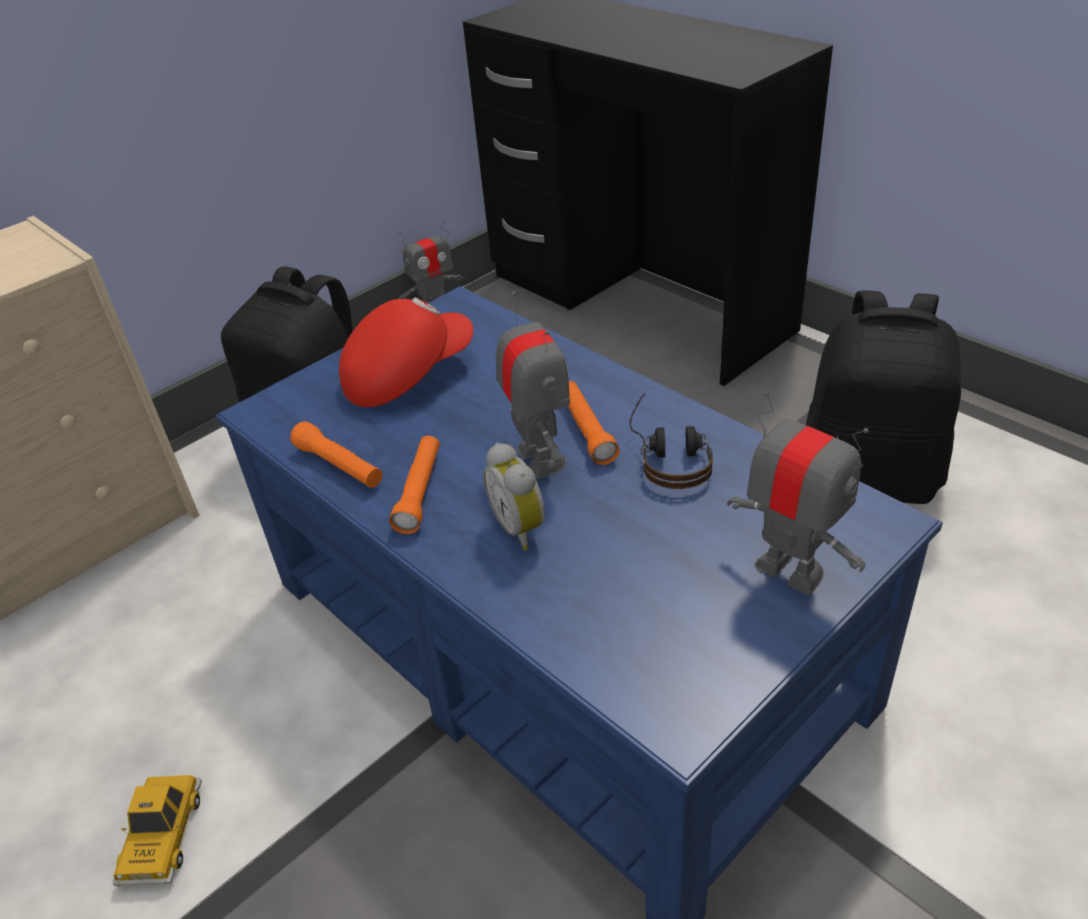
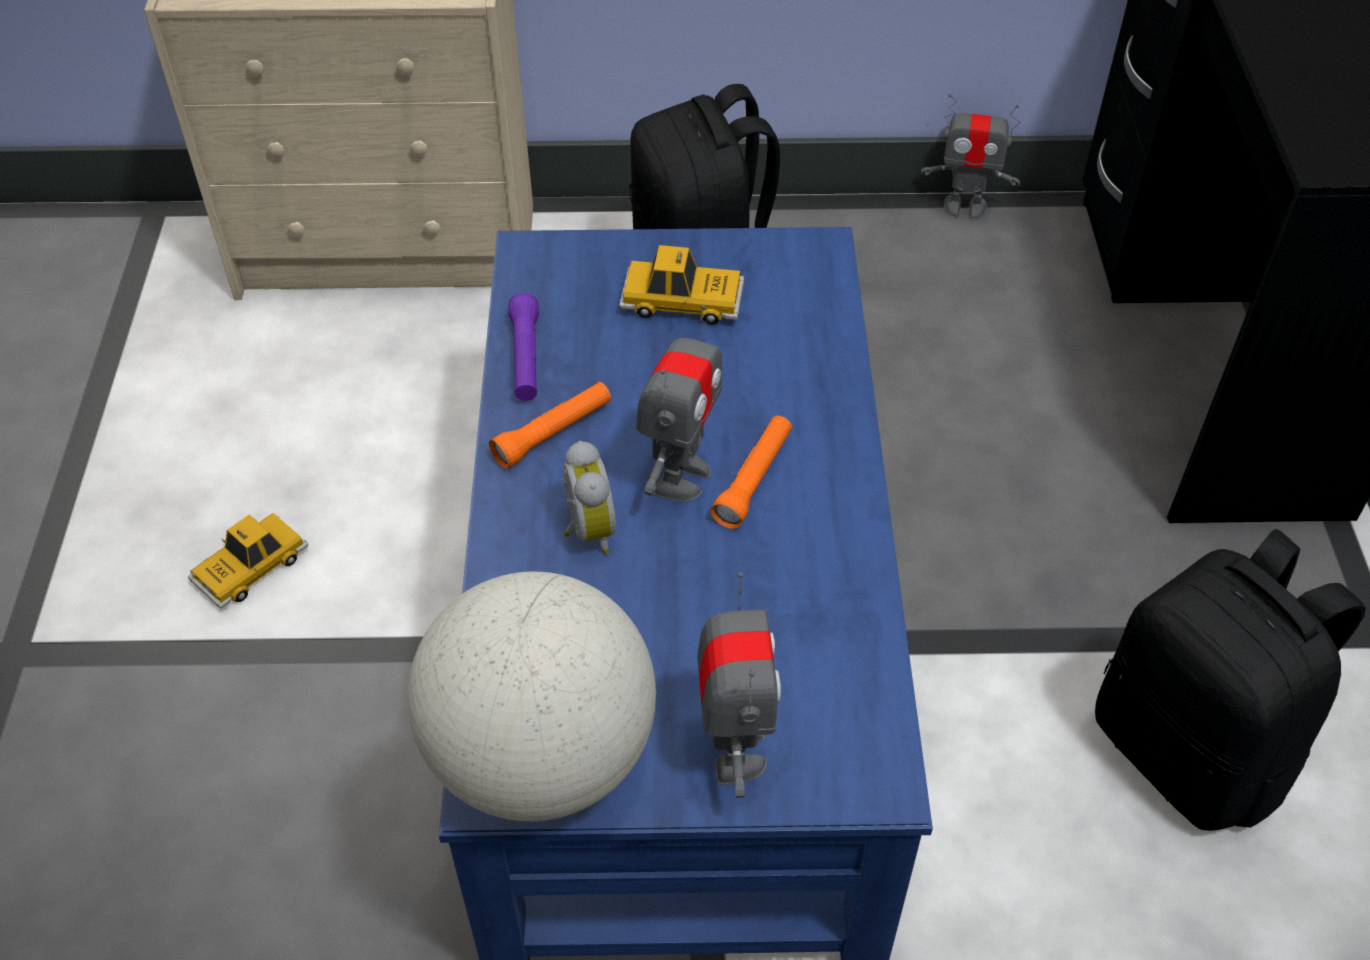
camera: 40 degrees right, 10 degrees up
(339, 466) = (525, 358): orange flashlight -> purple flashlight
(407, 374) = (682, 301): red cap -> toy car
(522, 527) = (586, 531): alarm clock -> alarm clock turned 150 degrees clockwise
(670, 455) = (789, 562): headphones -> none
(685, 674) = (541, 757): none -> globe

